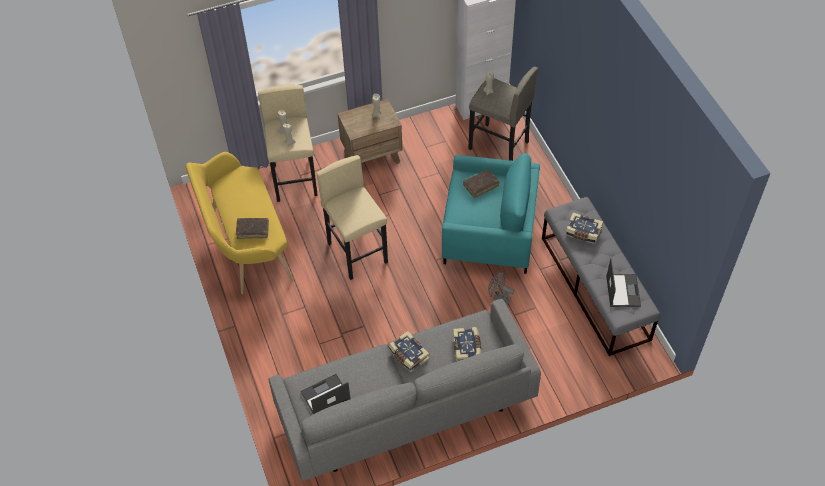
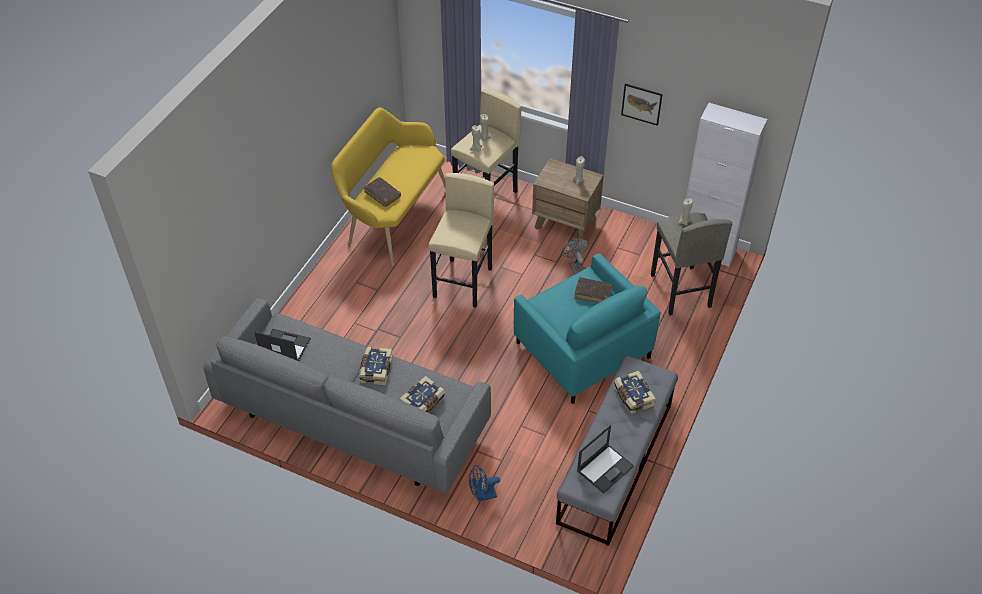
camera: 45 degrees right, 5 degrees down
(400, 23) = (641, 104): none -> picture
(498, 298) = (525, 403): grey fan -> grey fan (574, 266)
(548, 379) = (482, 496): none -> blue fan

